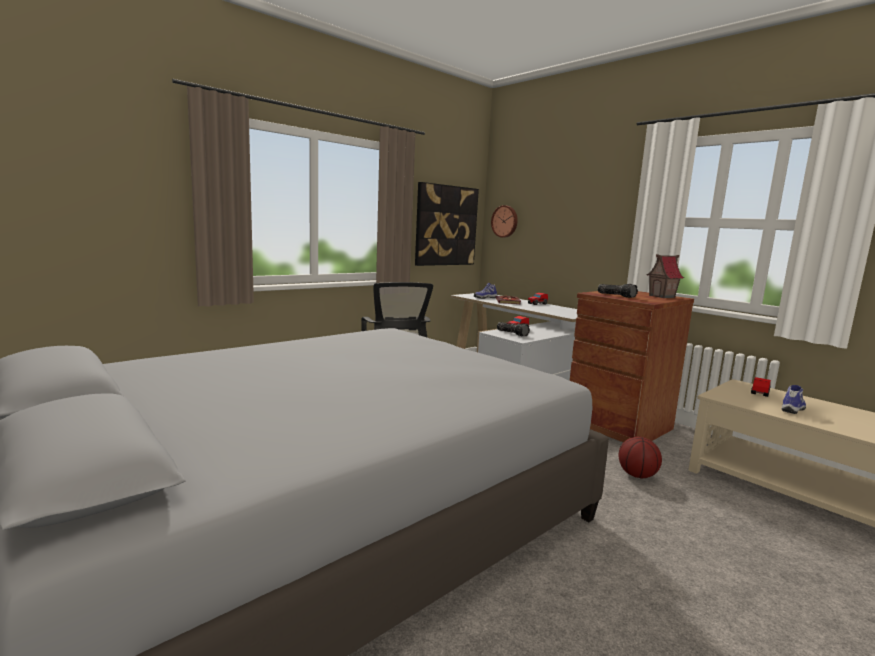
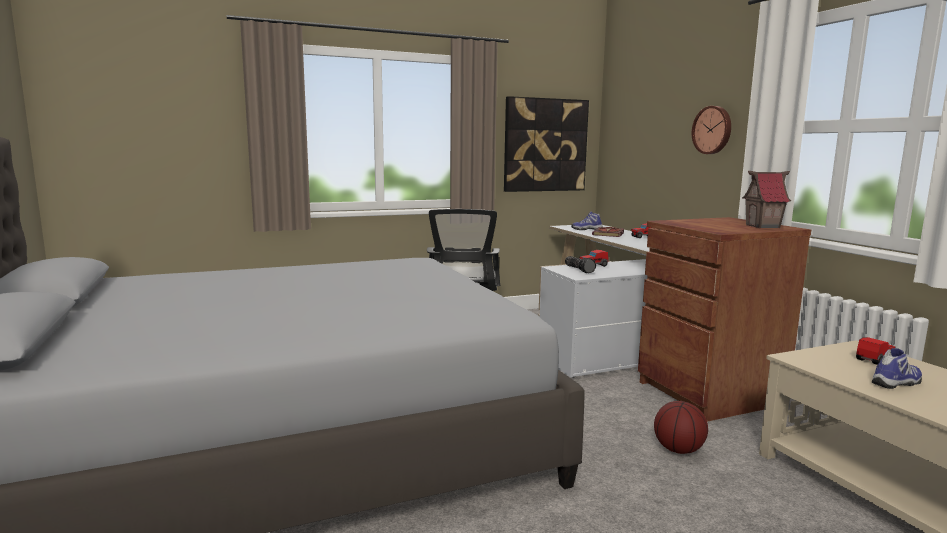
camera: 20 degrees right, 0 degrees up
(505, 221) = (619, 137): wall clock -> wall clock (713, 130)
(616, 295) = (694, 224): flashlight -> none

